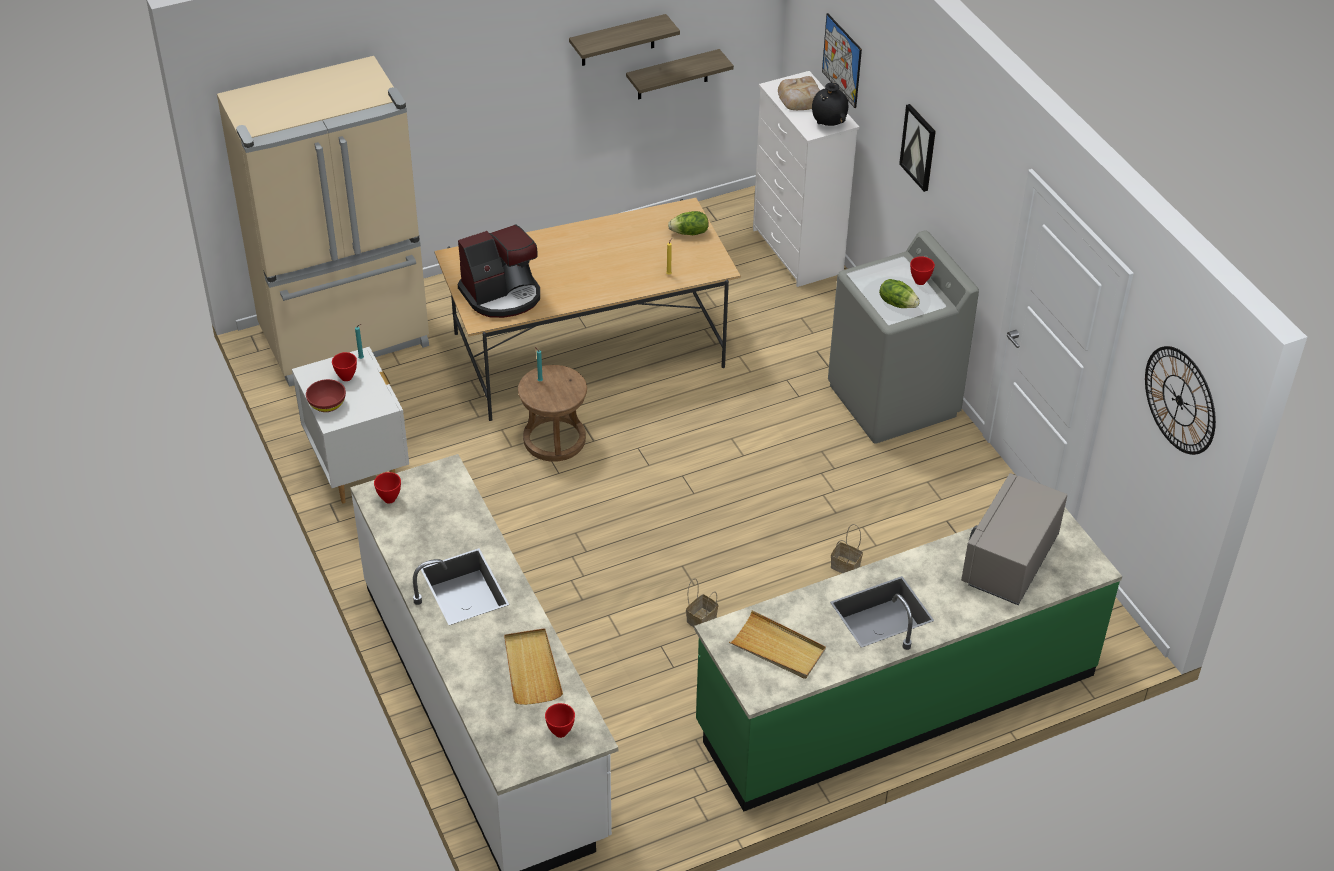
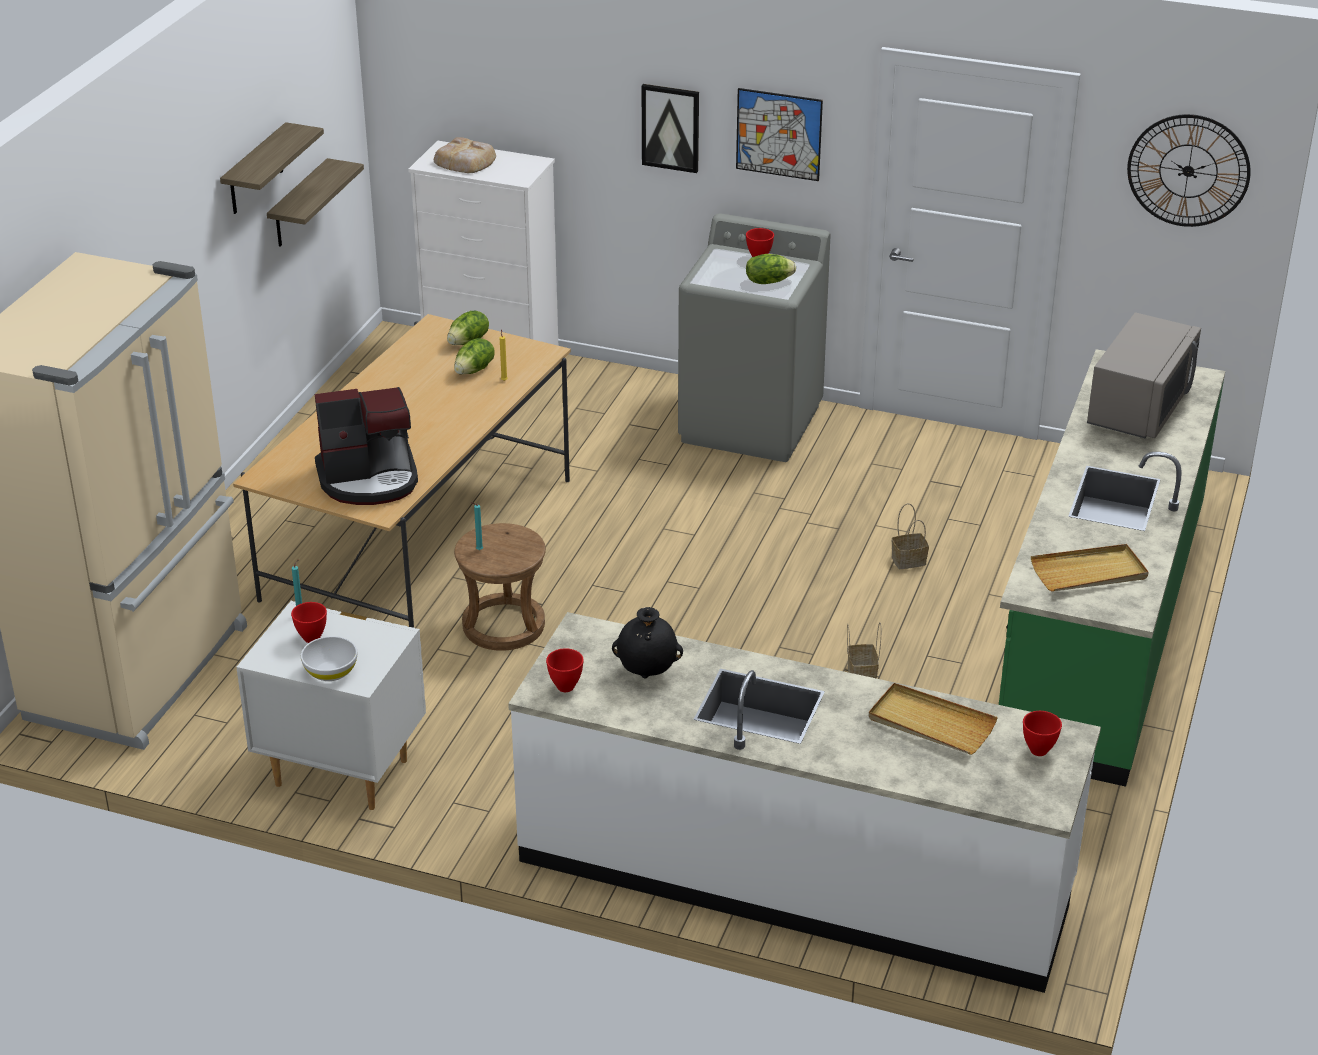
camera: 45 degrees left, 10 degrees down
(327, 404) = (331, 672): red bowl -> white bowl
(502, 295) = (369, 479): coffee machine -> coffee machine turned 60 degrees clockwise
(663, 256) = (475, 370): none -> lettuce
(829, 124) = (525, 168): black vase -> black vase (648, 672)
(842, 60) = (496, 98): picture -> picture (779, 134)
(1009, 561) = (1139, 408): grey microwave -> grey microwave turned 135 degrees counterclockwise

